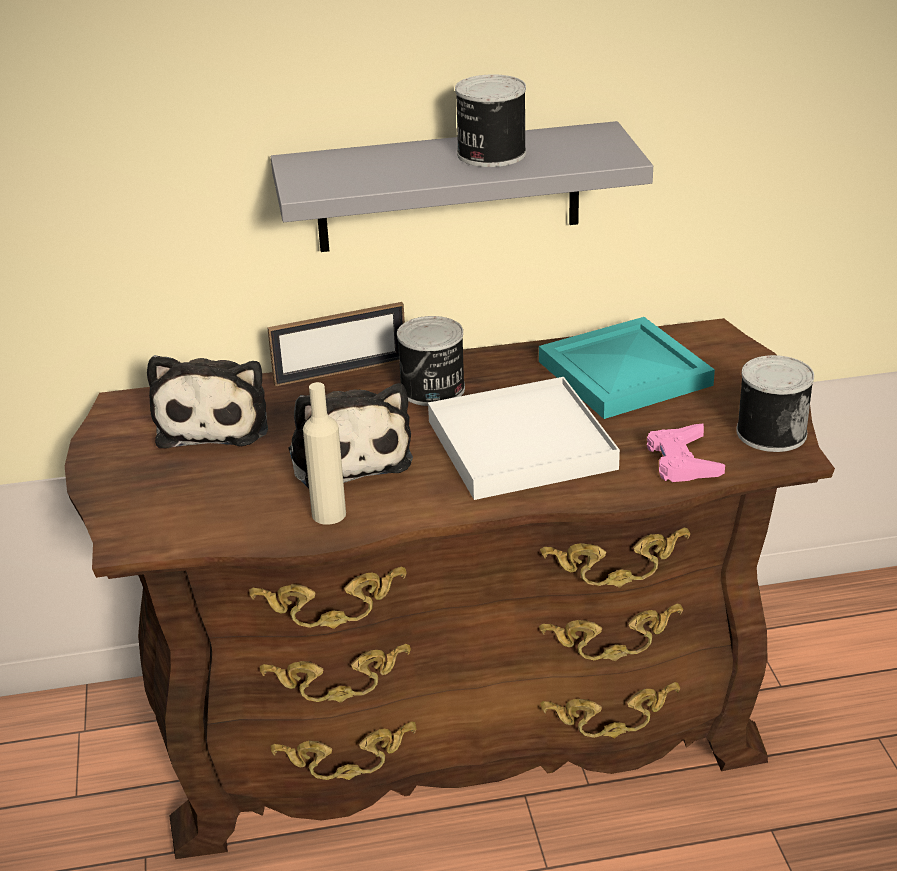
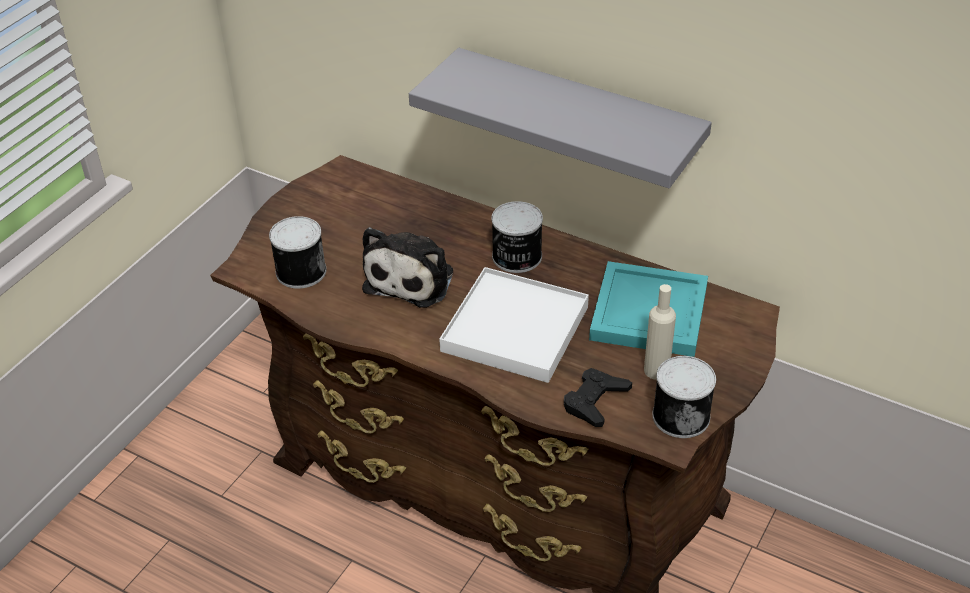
camera: 40 degrees right, 10 degrees up
(215, 422) = (372, 211): plush toy -> none
(329, 514) = (355, 312): beige bottle -> beige bottle (656, 370)
(341, 371) = (481, 212): picture frame -> none
(489, 154) = (582, 111): can -> can (299, 271)
(682, 461) = (595, 401): pink game controller -> black game controller

